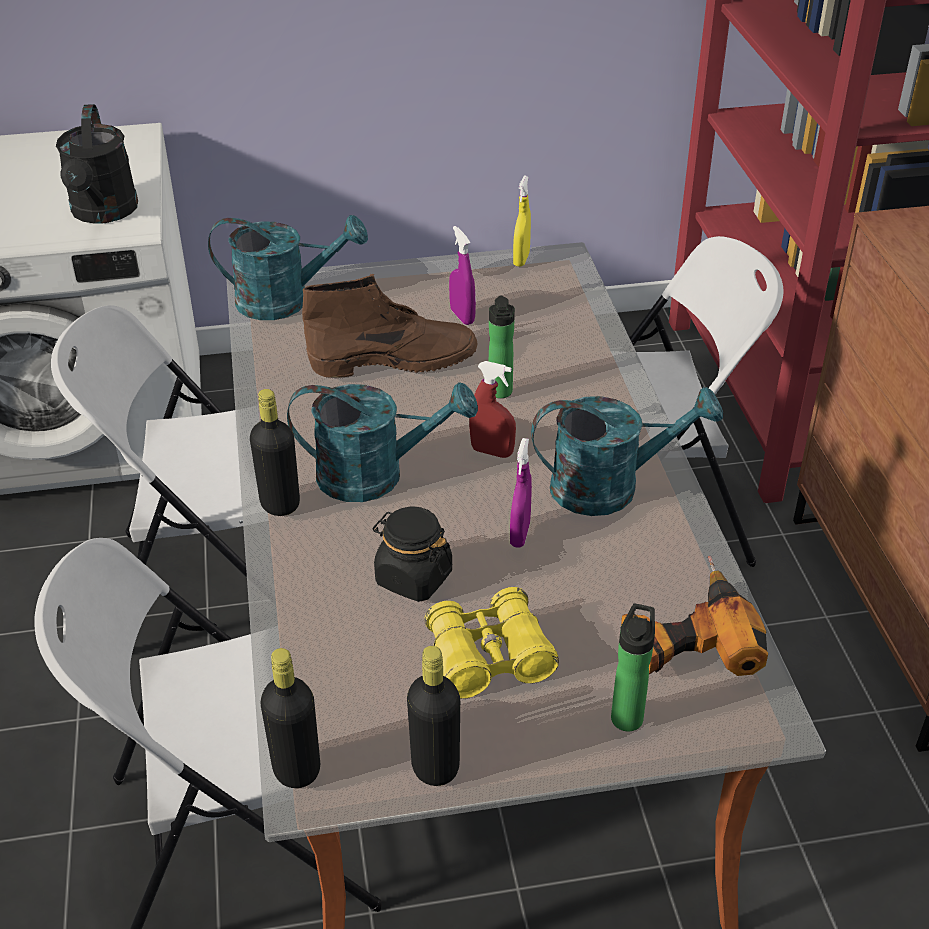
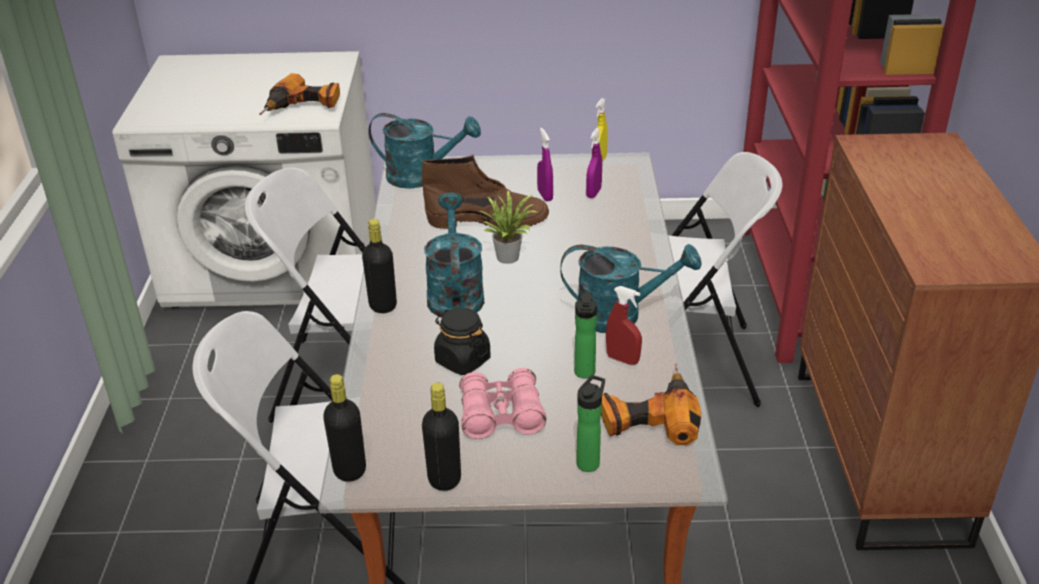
camera: 10 degrees right, 5 degrees down
(103, 213) = (303, 107): black watering can -> power drill
(376, 475) = (454, 293): turquoise watering can -> turquoise watering can turned 105 degrees counterclockwise
(436, 411) = (508, 256): none -> potted plant
(489, 657) = (501, 415): yellow binoculars -> pink binoculars
(492, 452) = (541, 285): red spray bottle -> red spray bottle (622, 359)
(500, 394) = (558, 248): bottle -> bottle (584, 374)
(520, 534) = (545, 340): purple spray bottle -> purple spray bottle (593, 193)

